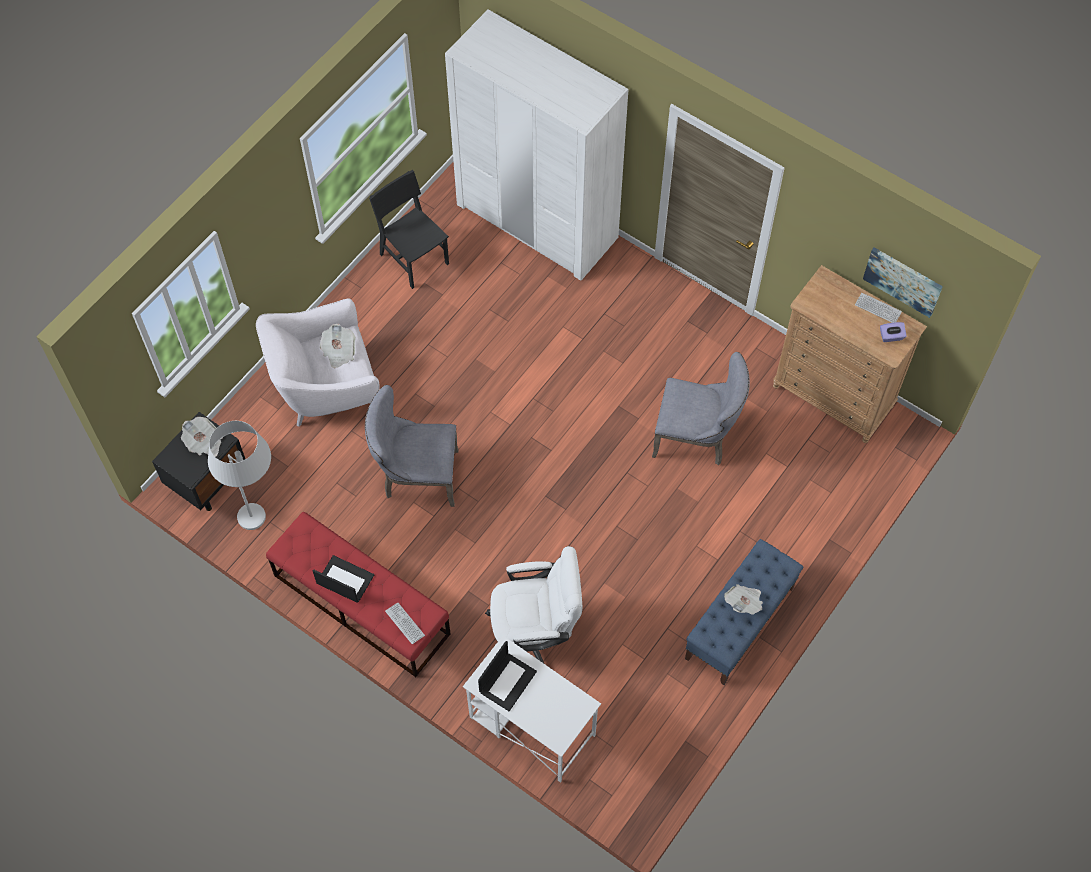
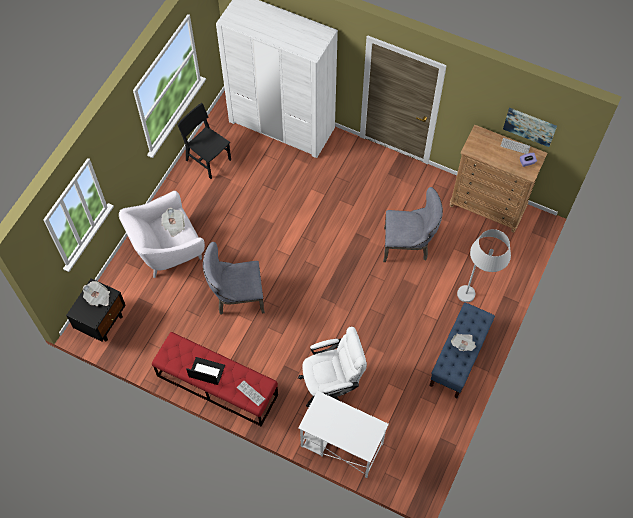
camera: 10 degrees left, 0 degrees up
(263, 525) = (144, 345): white floor lamp -> white floor lamp (475, 298)
(507, 681) = (326, 419): laptop -> none

